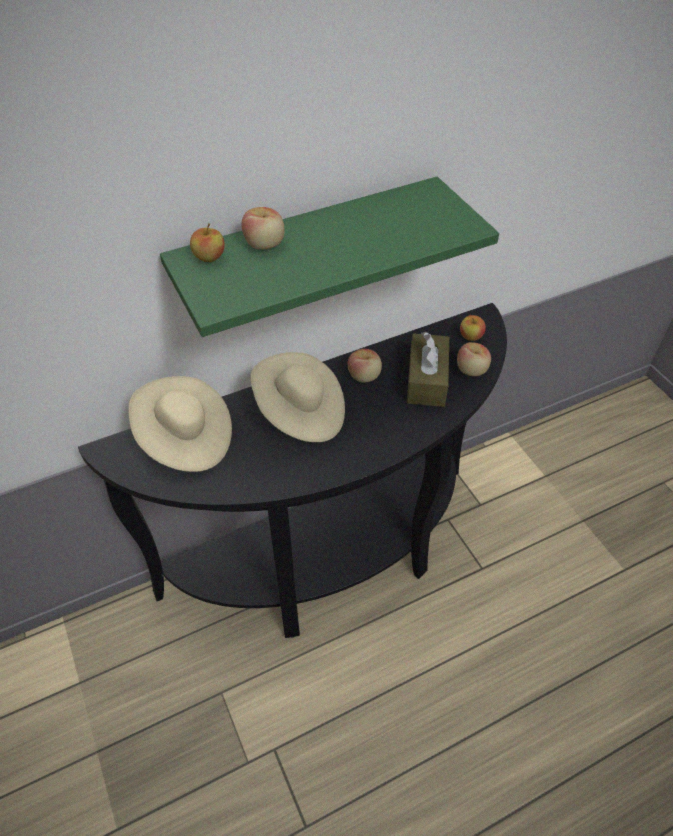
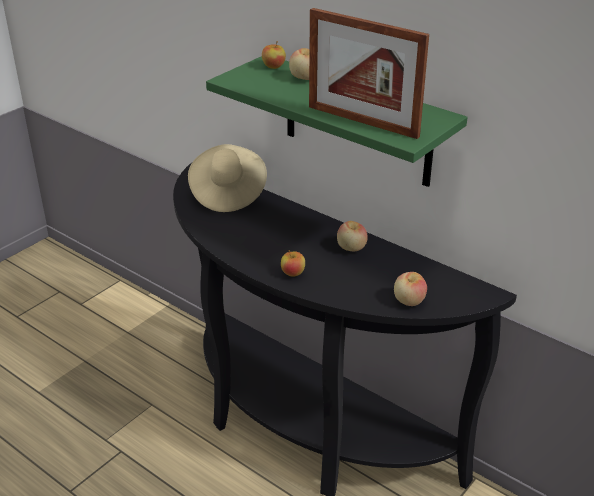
camera: 65 degrees right, 15 degrees down
(300, 413) = (287, 230): beige hat -> none
(410, 240) = (362, 121): none -> picture frame
(426, 380) = (375, 279): brown tissue box -> none
(471, 337) = (453, 291): apple -> apple (293, 273)

